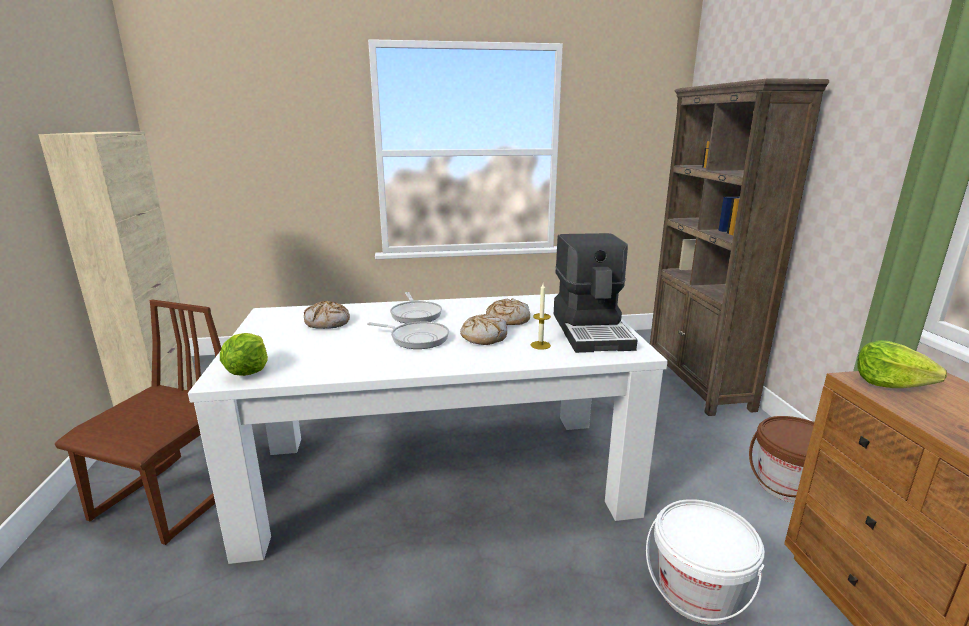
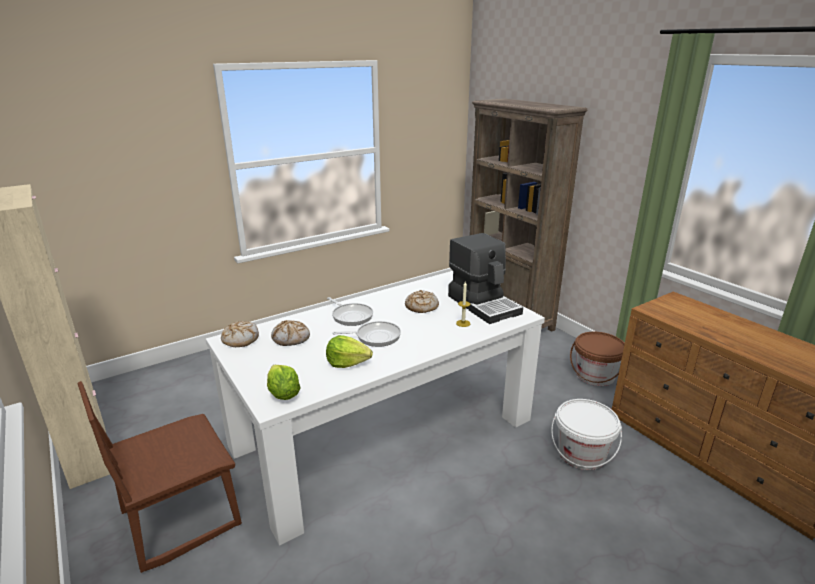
camera: 25 degrees left, 5 degrees up
(174, 497) = (180, 518): brown chair -> brown chair turned 120 degrees counterclockwise
(484, 337) = (420, 325): bread -> bread (240, 339)
(889, 383) = (662, 308): lettuce -> lettuce (347, 362)

